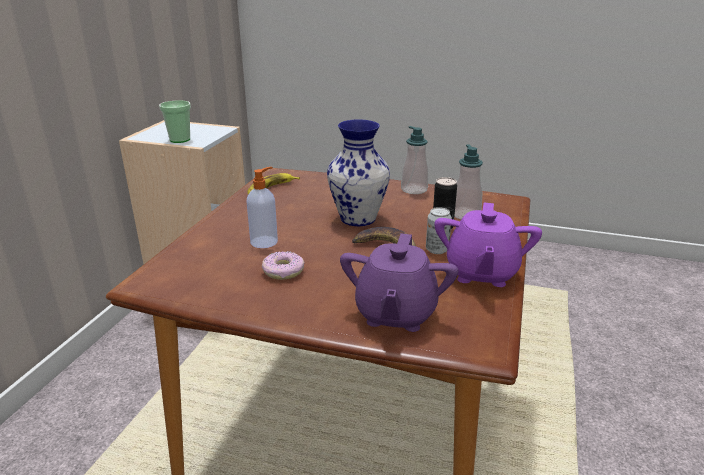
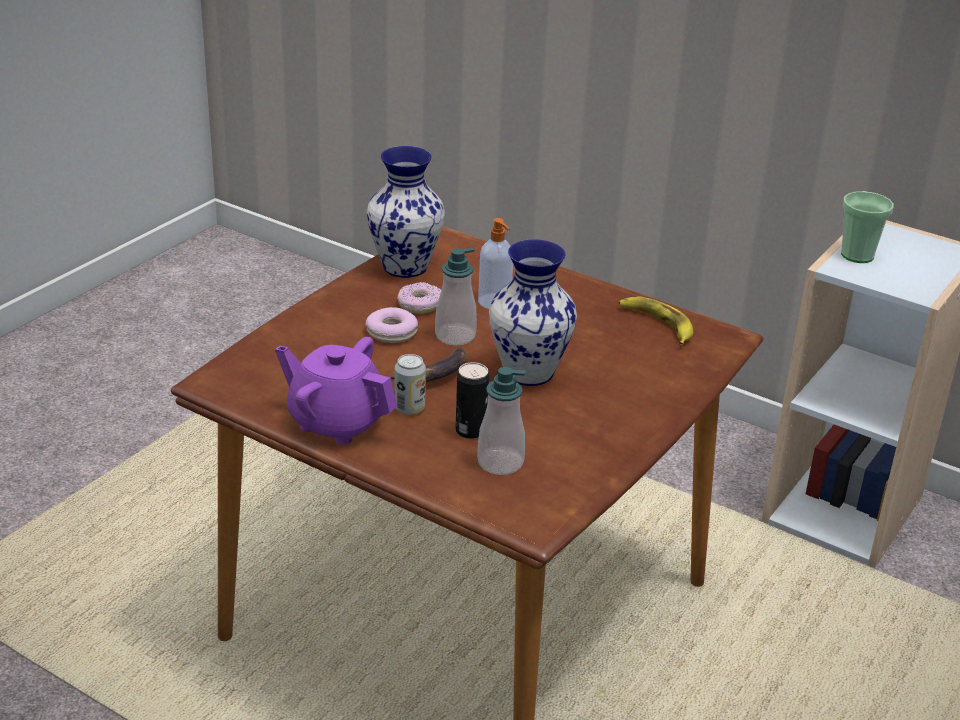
camera: 105 degrees right, 5 degrees up
(213, 290) = (406, 267): none -> vase
(337, 275) = (391, 332): none -> donut
(395, 314) = (299, 349): purple teapot -> none
(414, 189) = (615, 443): soap dispenser -> soap dispenser (455, 336)

